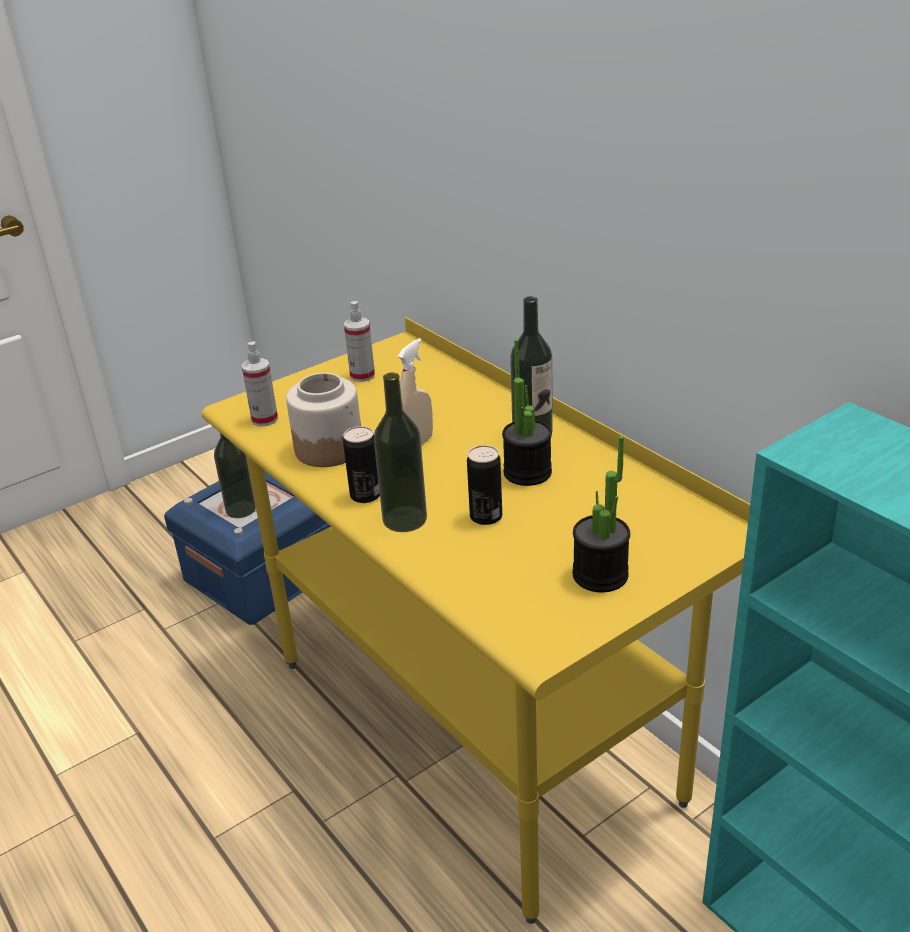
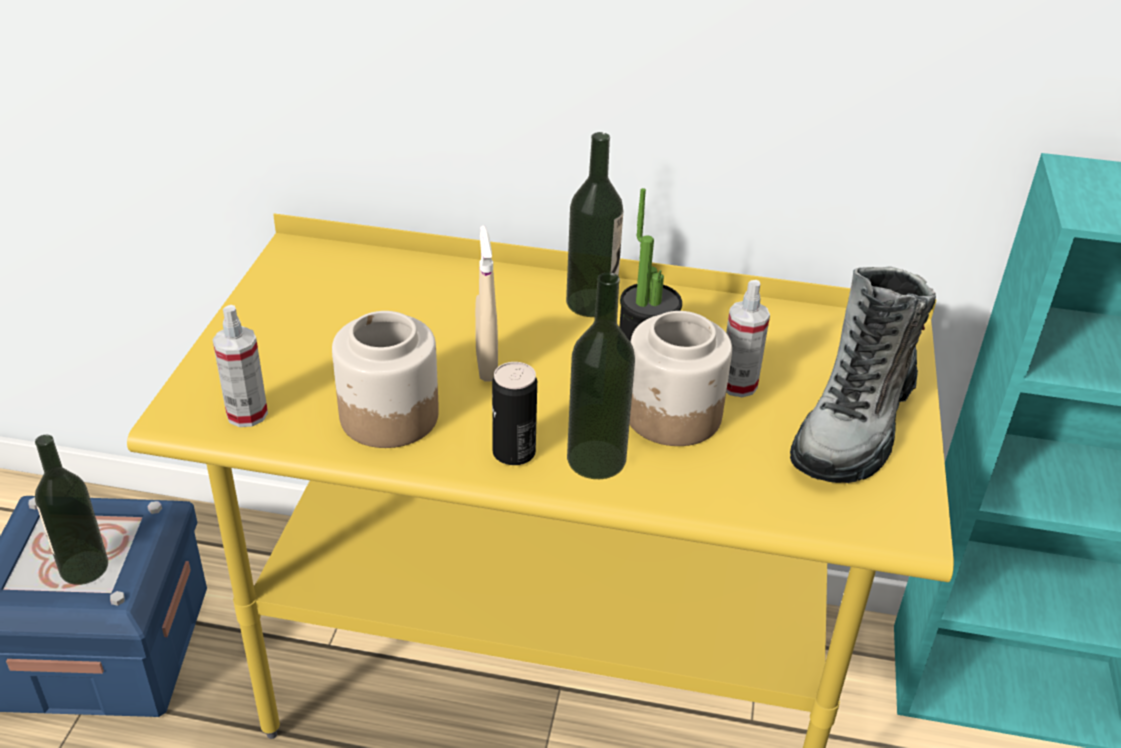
camera: 45 degrees left, 5 degrees up
(362, 376) = (300, 308): spray bottle -> spray bottle (738, 385)
(486, 516) = (673, 416): can -> jar
(600, 575) = (855, 425): potted plant -> boot

